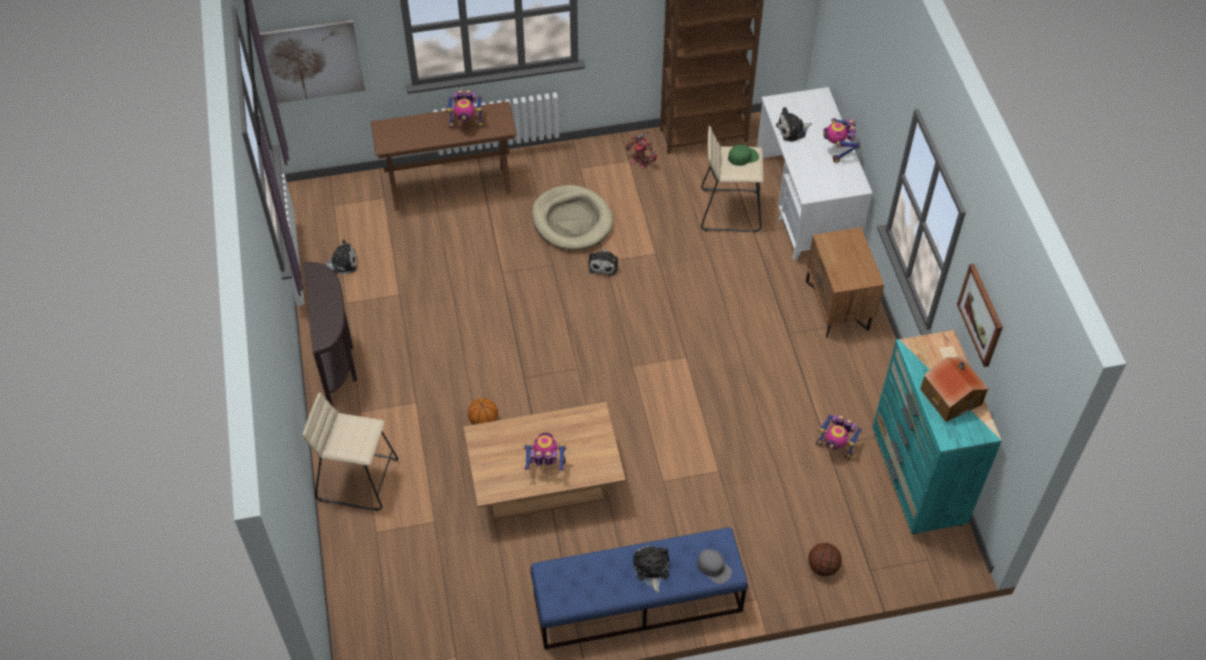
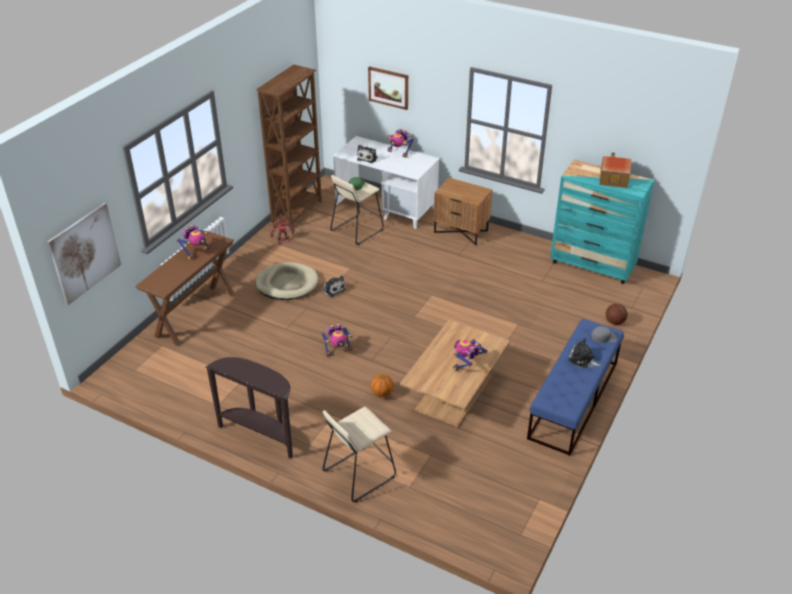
camera: 50 degrees left, 15 degrees down
(342, 263) = (184, 390): plush toy -> none
(836, 446) = (545, 278): toy robot -> toy robot (338, 350)
(981, 315) = (596, 129): picture -> picture (388, 87)

